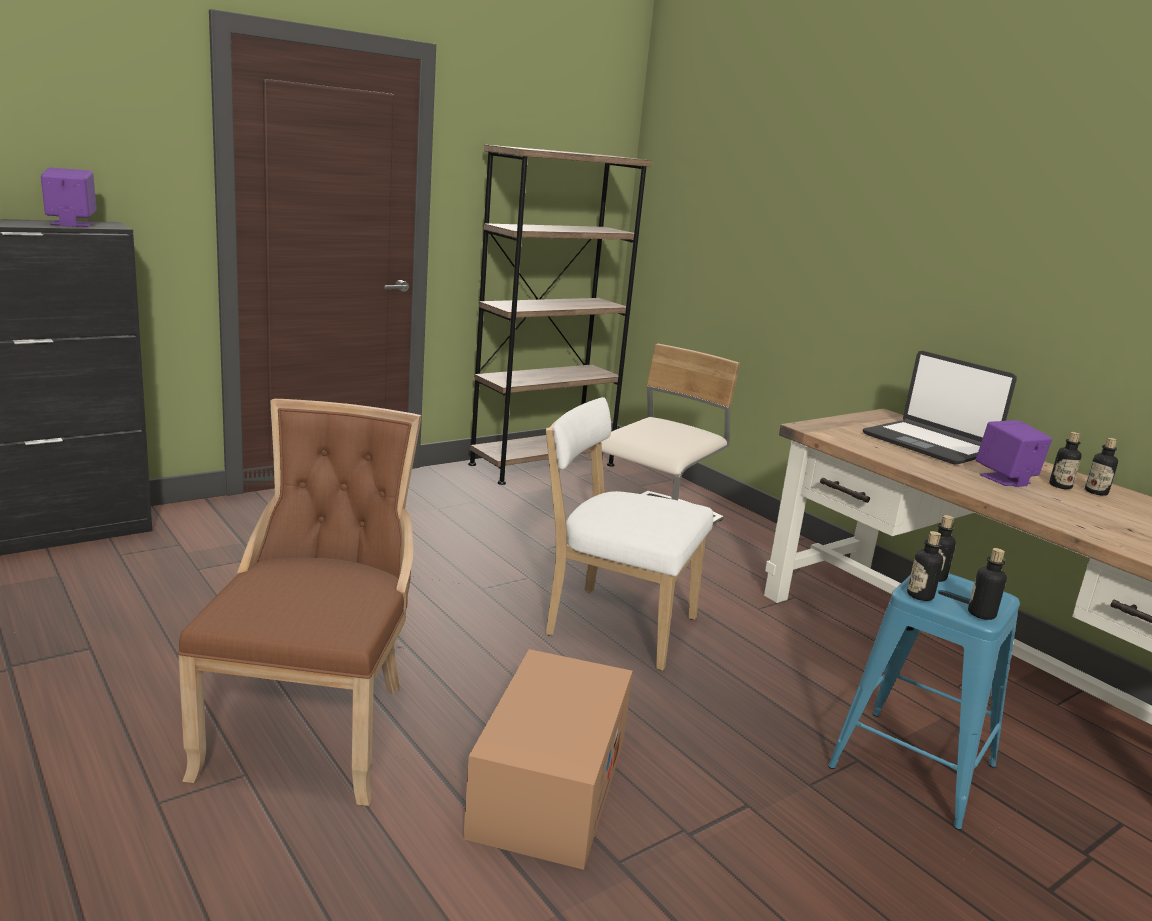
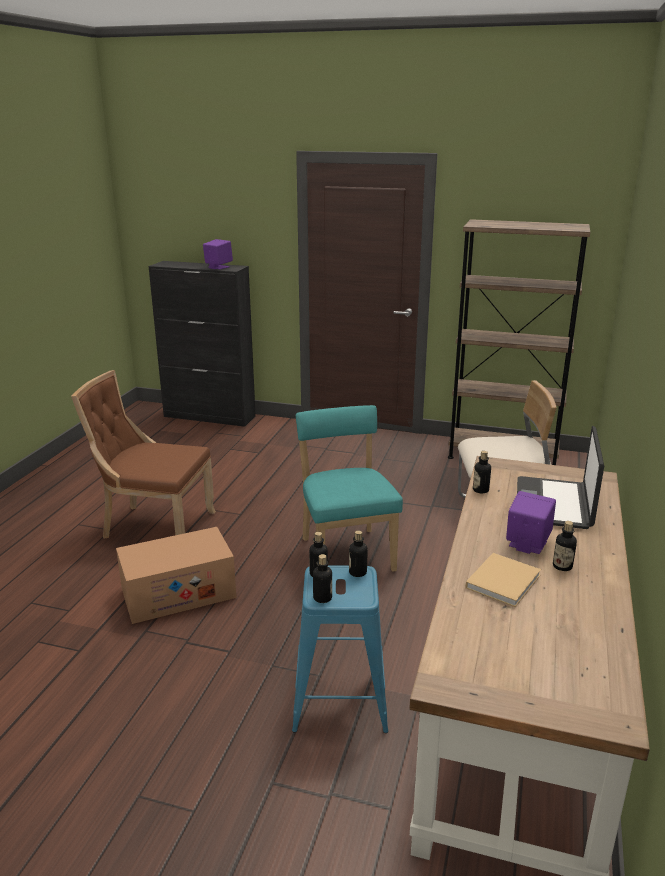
camera: 55 degrees right, 5 degrees up
(314, 727) = (154, 526): brown chair -> brown chair turned 135 degrees counterclockwise
(614, 624) = (346, 552): white chair -> turquoise chair
(1077, 512) = (504, 580): none -> beige book
(1096, 492) = (581, 582): bottle -> bottle (480, 490)

